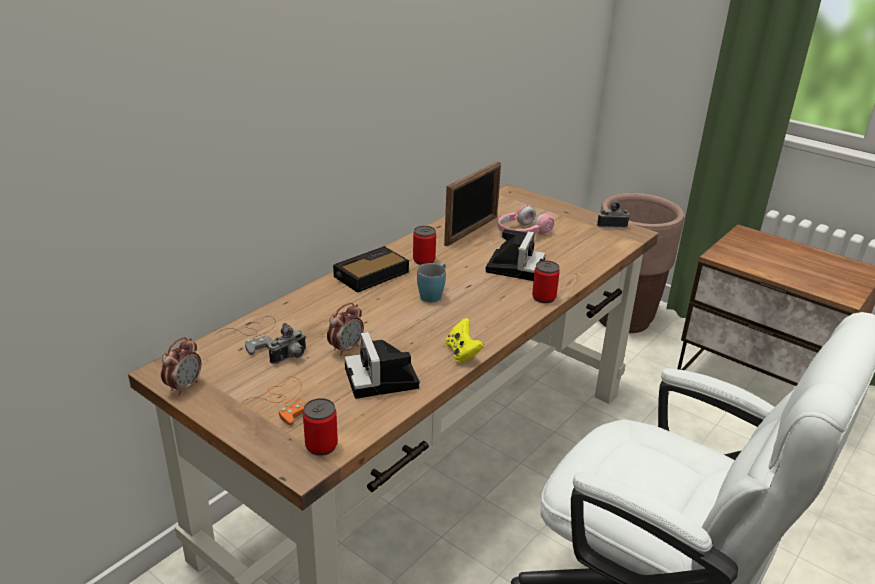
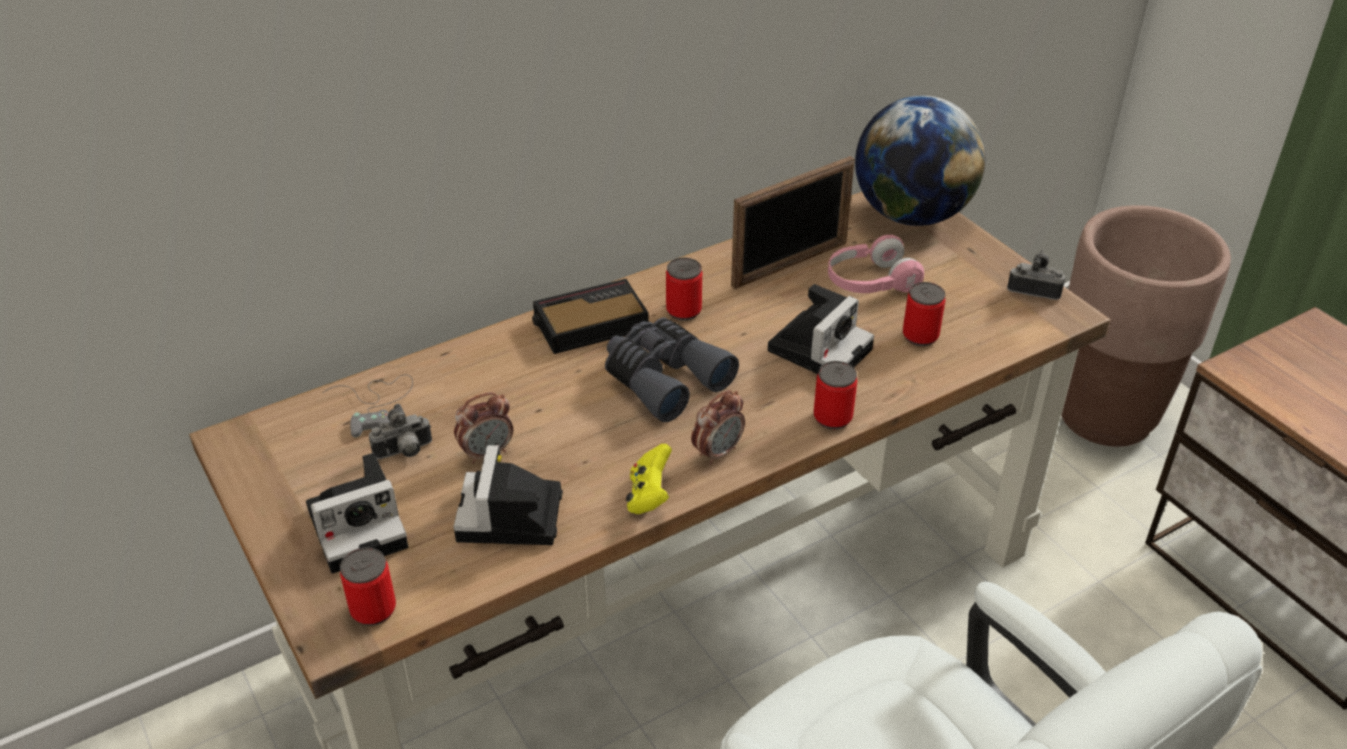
camera: 20 degrees right, 10 degrees up
(184, 387) = (247, 472): alarm clock -> alarm clock (717, 452)
(284, 401) = (361, 525): orange game controller -> camera
(433, 294) = (663, 378): blue mug -> grey binoculars
(524, 200) = (912, 215): none -> globe
(566, 253) = (920, 336): none -> can

